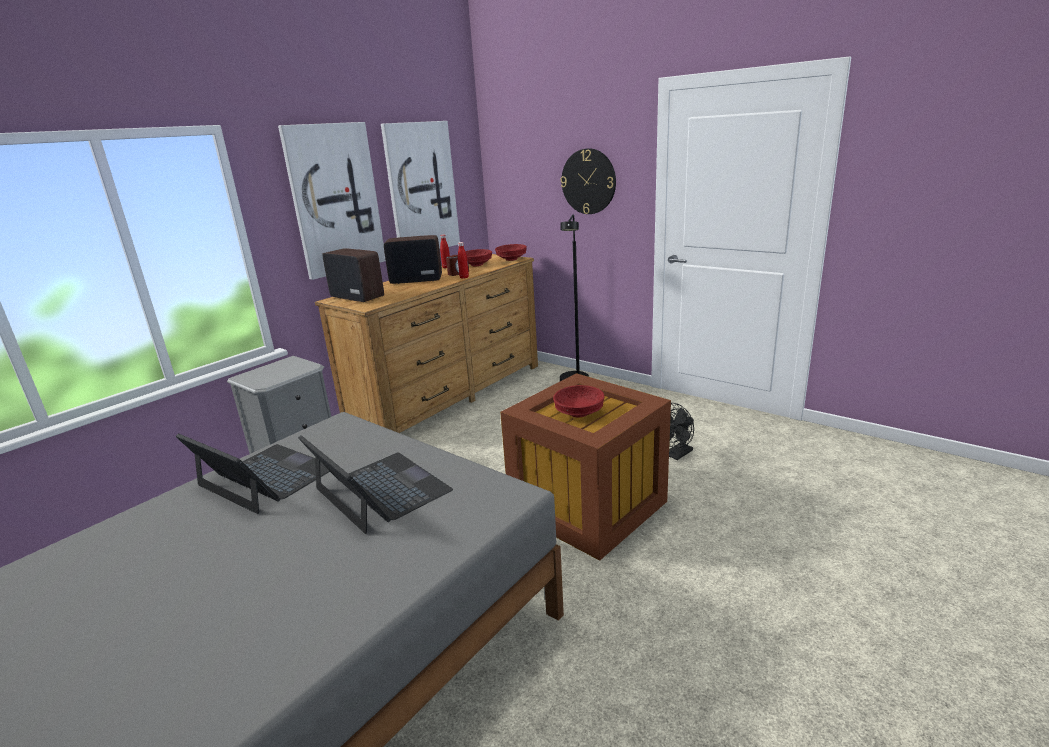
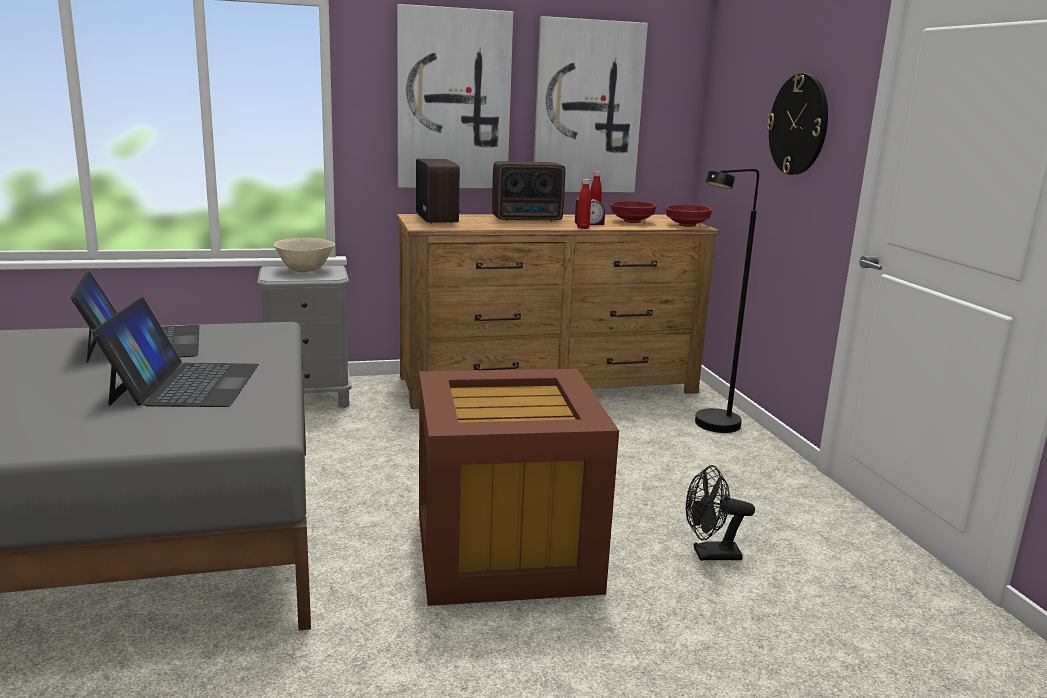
camera: 35 degrees right, 5 degrees down
(276, 369) = (305, 271): none -> beige bowl
(415, 280) = (528, 219): radio -> radio turned 135 degrees clockwise
(578, 413) = (499, 405): red bowl -> none

